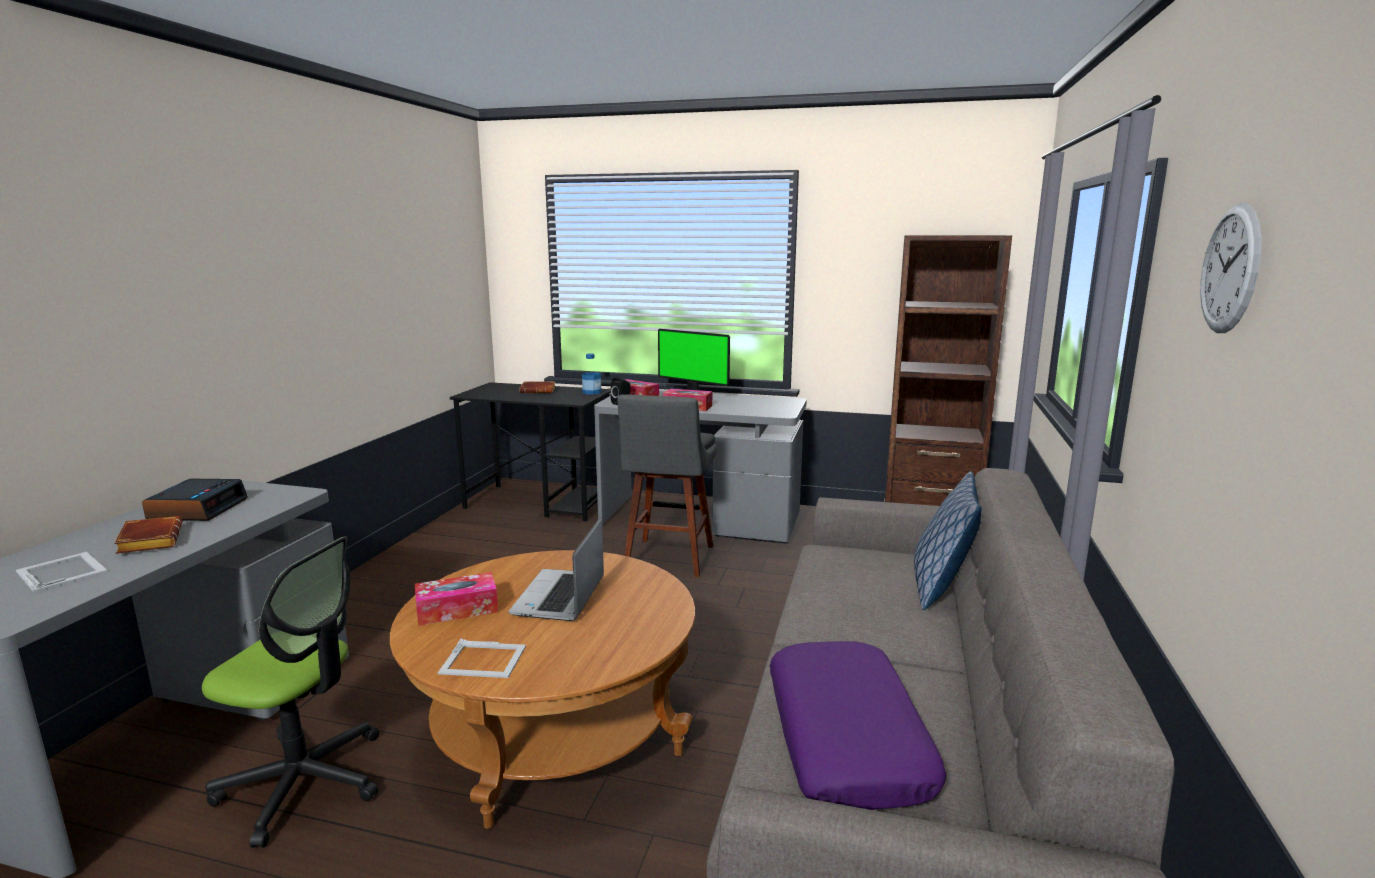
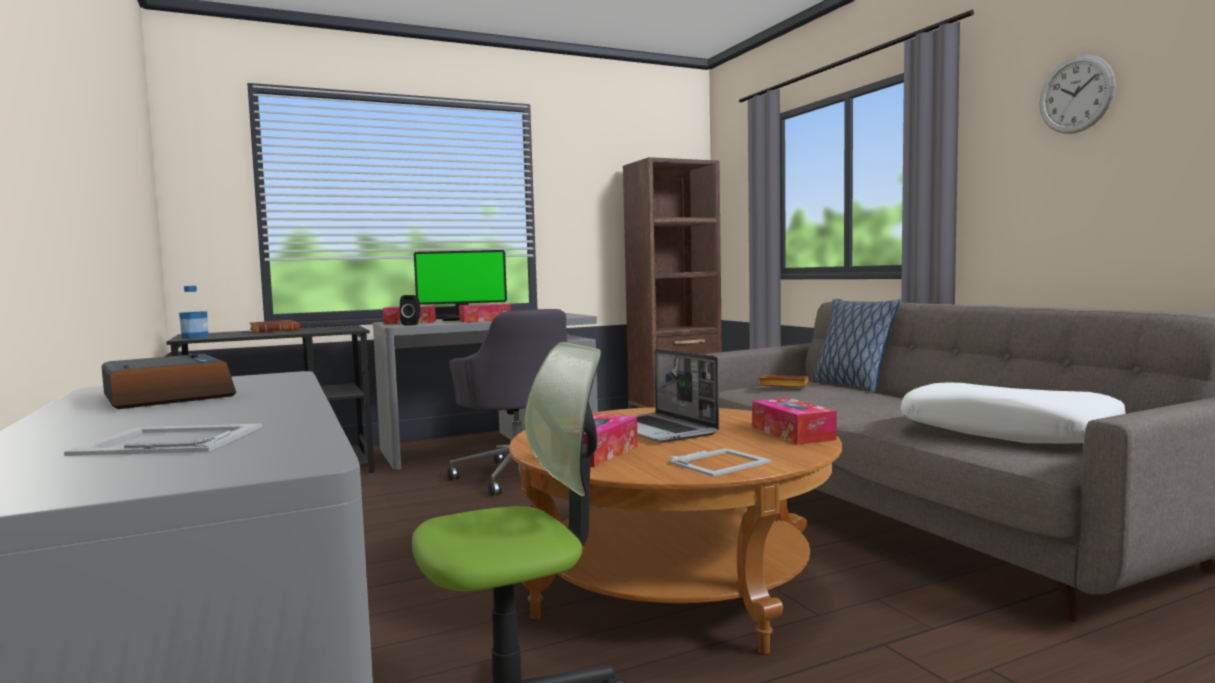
camera: 40 degrees left, 10 degrees down
(148, 541) = (208, 412): brown book -> brown book (782, 386)
(591, 392) = (345, 326): bottle -> bottle (195, 337)
(623, 648) = (792, 433): none -> tissue box
(668, 560) = (519, 474): grey stool -> grey office chair
(847, 739) = (1007, 432): purple pillow -> white pillow

